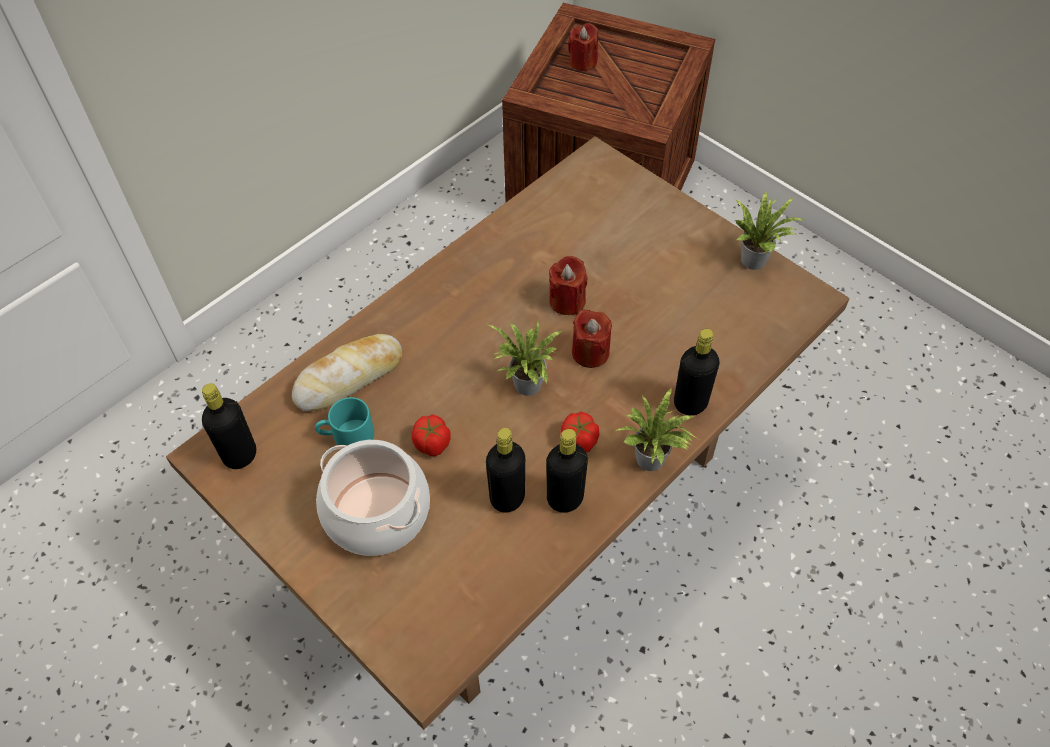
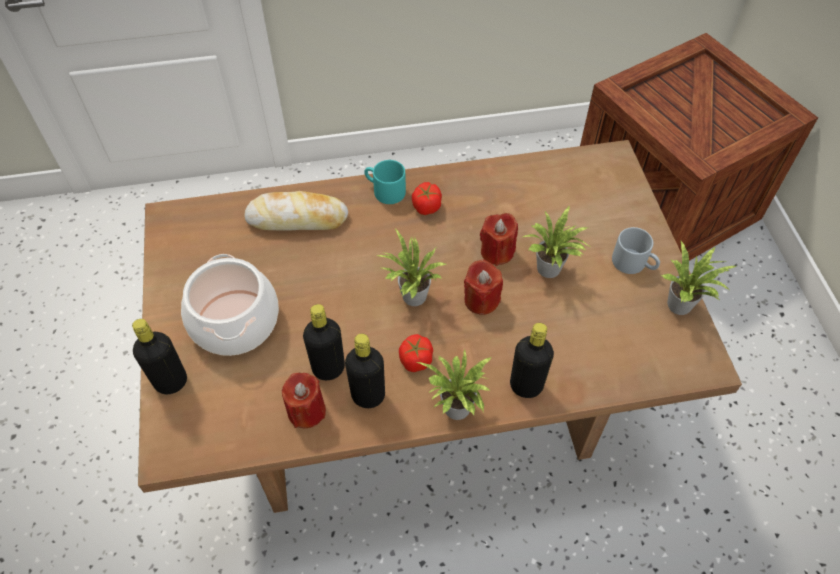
camera: 35 degrees right, 0 degrees up
(240, 455) = (187, 229): black bottle -> black bottle (171, 382)
(347, 436) = (261, 258): turquoise mug -> turquoise mug (384, 191)
(432, 443) = (312, 297): tomato -> tomato (426, 207)
(583, 62) = (685, 85): red candle -> red candle (306, 411)
(627, 291) = (550, 271): none -> potted plant
(690, 245) = (634, 263): none -> grey mug

